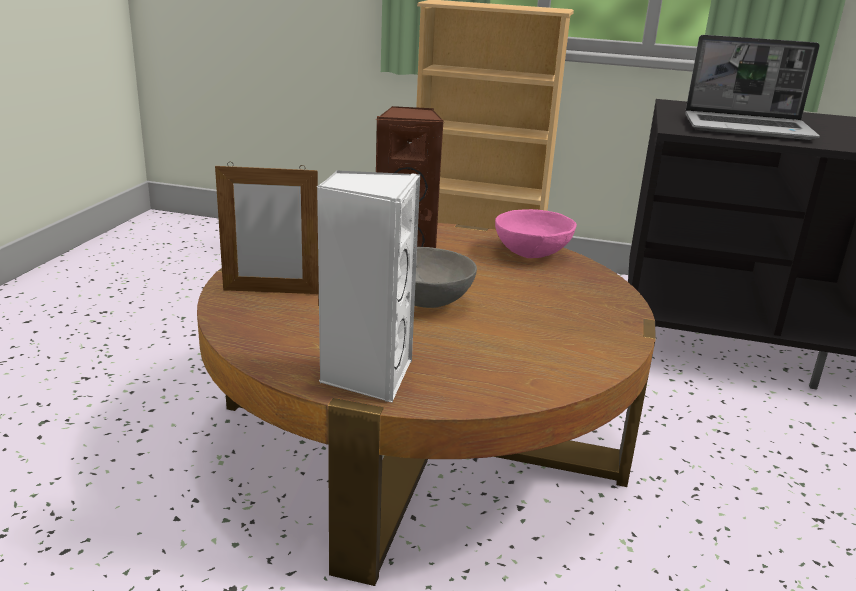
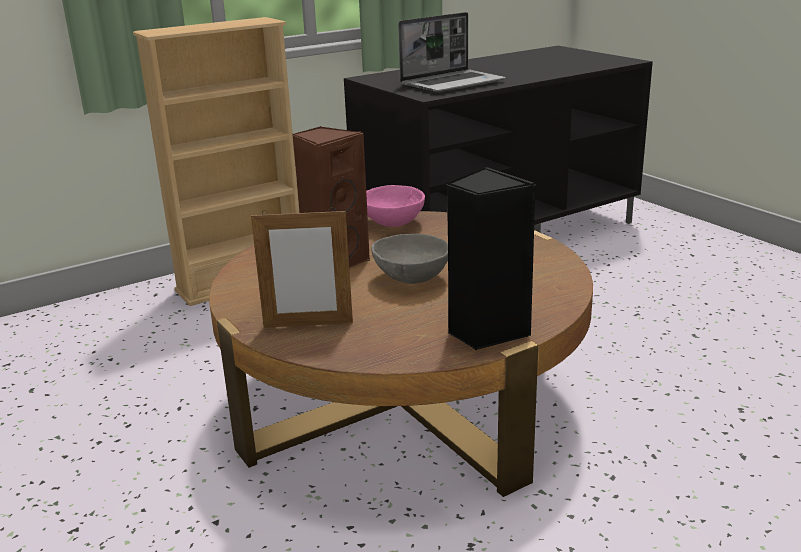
camera: 45 degrees left, 0 degrees up
(271, 291) = (308, 324): picture frame -> picture frame turned 45 degrees clockwise
(366, 375) = (485, 332): white speaker -> black speaker

